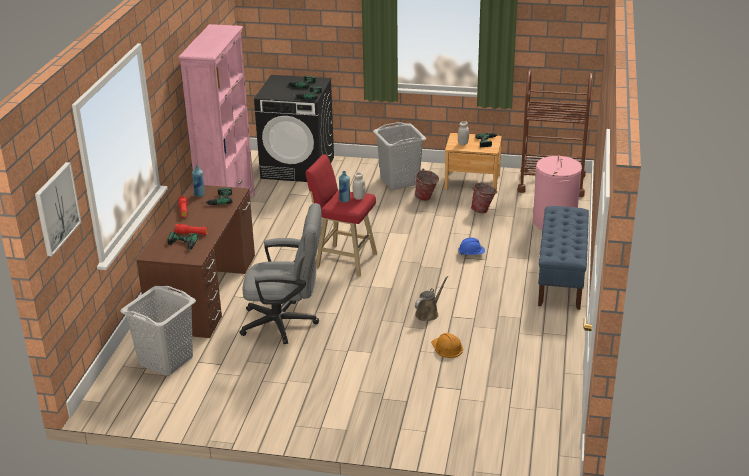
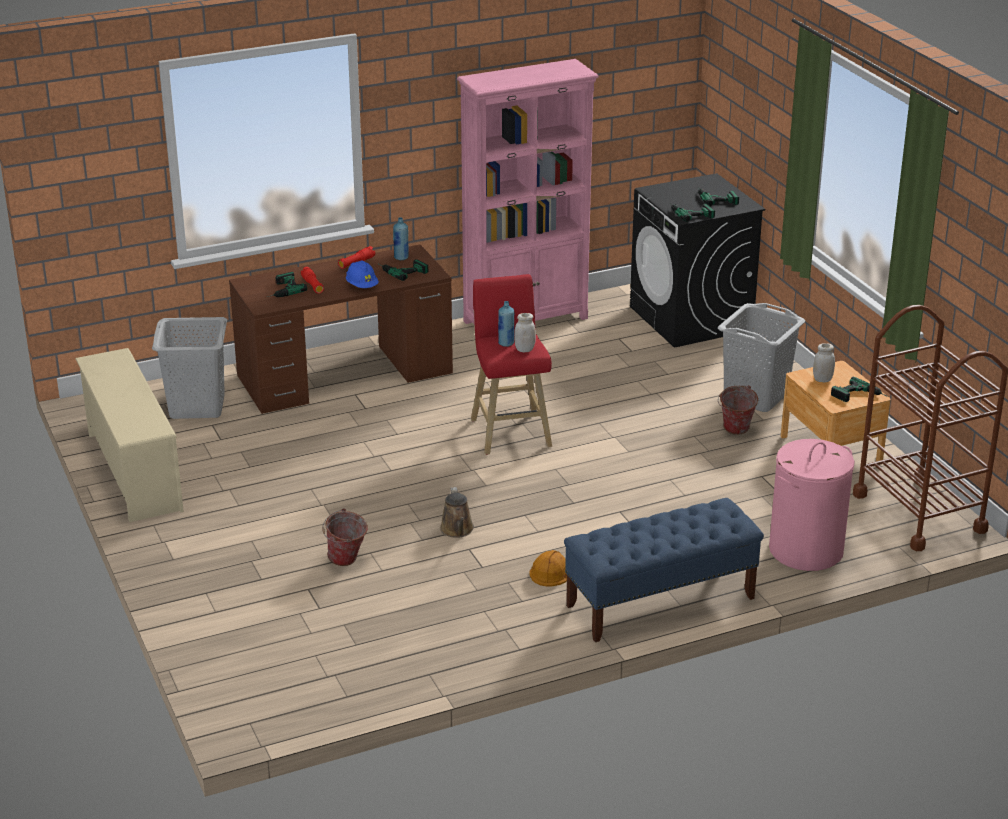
camera: 55 degrees right, 0 degrees up
(56, 208) = (87, 162): picture -> none
(215, 414) = (132, 471): none -> beige shoe rack
(286, 323) = (337, 446): grey office chair -> none
(428, 313) = (457, 530): brown watering can -> brown watering can turned 75 degrees clockwise
(447, 347) = (396, 569): orange hard hat -> orange hard hat (551, 571)
(471, 254) = (635, 513): blue hard hat -> blue hard hat (362, 286)
(483, 210) = (762, 484): bucket -> bucket (346, 562)

